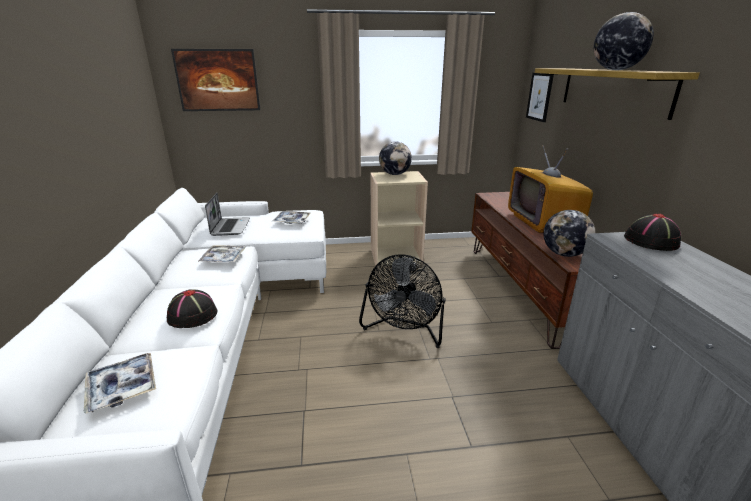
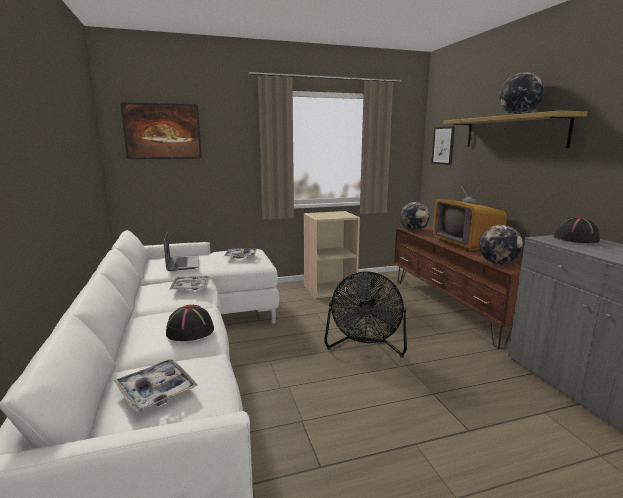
camera: 10 degrees left, 10 degrees down
(395, 174) = (326, 213): globe -> globe (413, 230)

